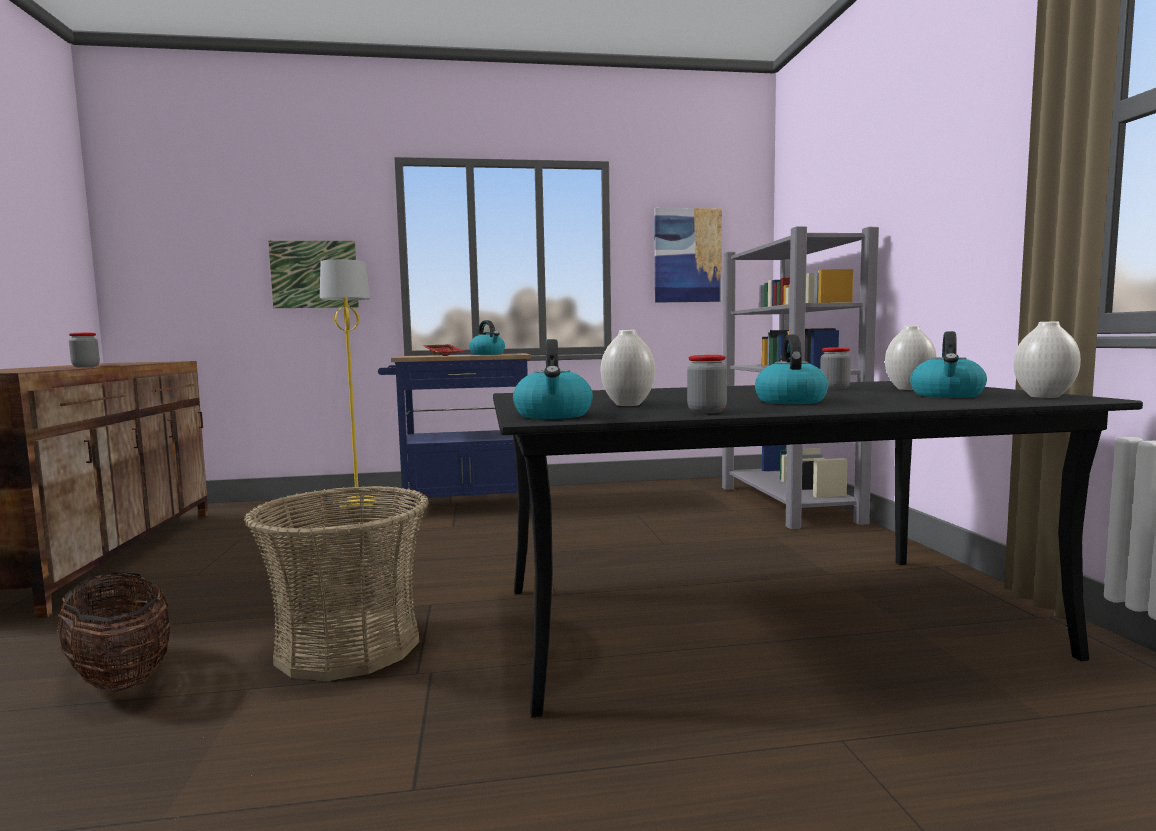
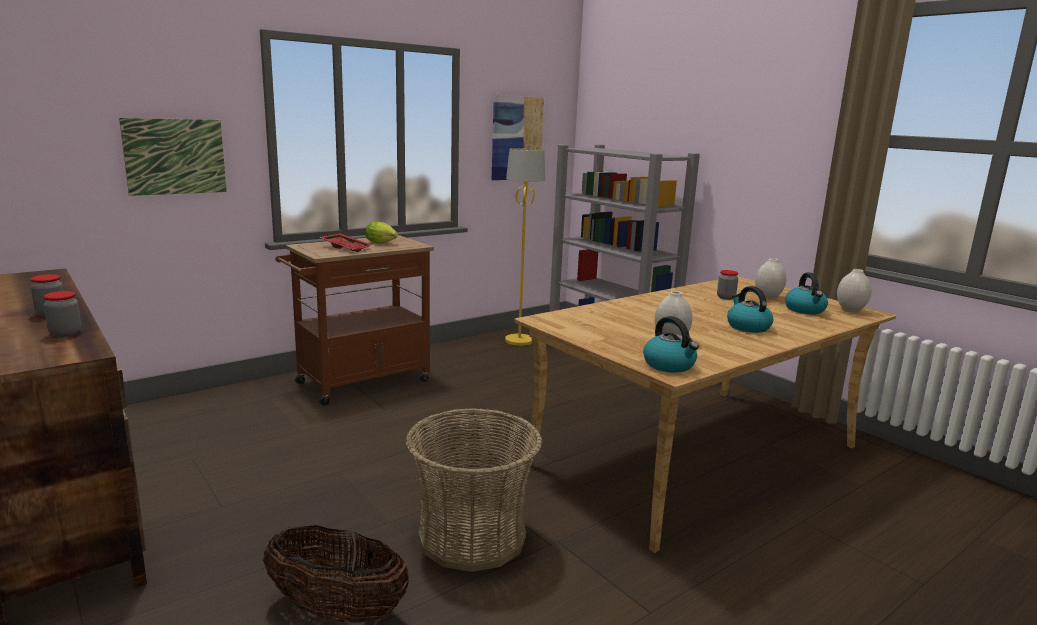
camera: 30 degrees left, 10 degrees up
(357, 503) = (247, 394): yellow floor lamp -> yellow floor lamp (519, 340)
(463, 505) = (359, 383): blue cart -> brown cart
(488, 354) = (382, 243): kettle -> lettuce
(706, 411) = (739, 350): jar -> jar (65, 333)
(762, 620) = (696, 455): black dining table -> beige dining table

